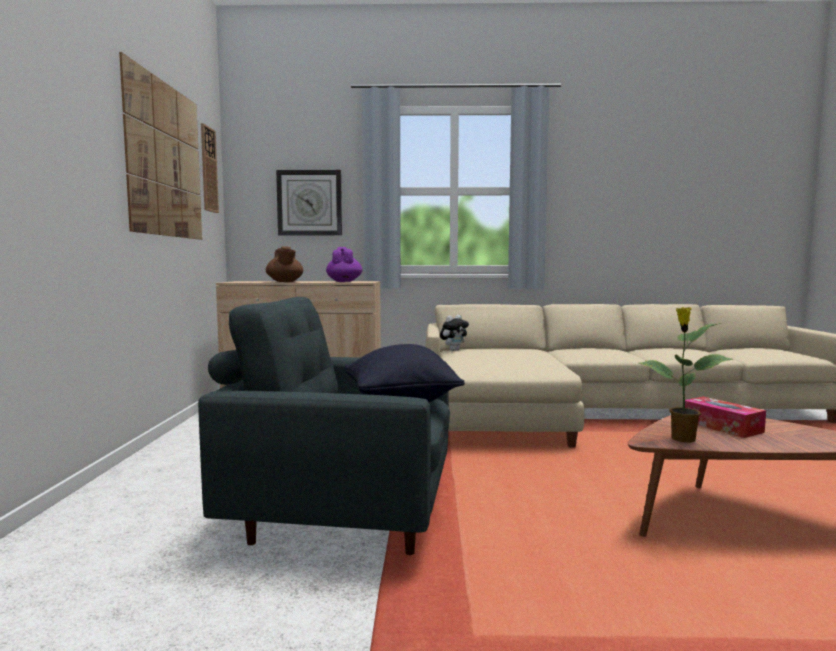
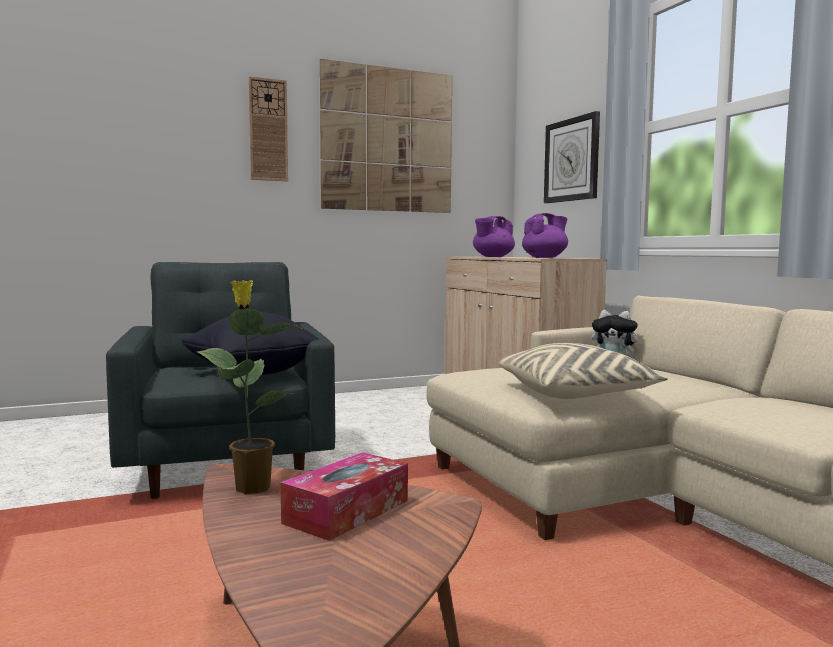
camera: 65 degrees right, 0 degrees up
(208, 169) = (478, 138): wall clock -> wall clock (268, 130)
(285, 282) = (492, 257): brown teapot -> purple teapot
(540, 364) = (576, 394): none -> beige pillow

